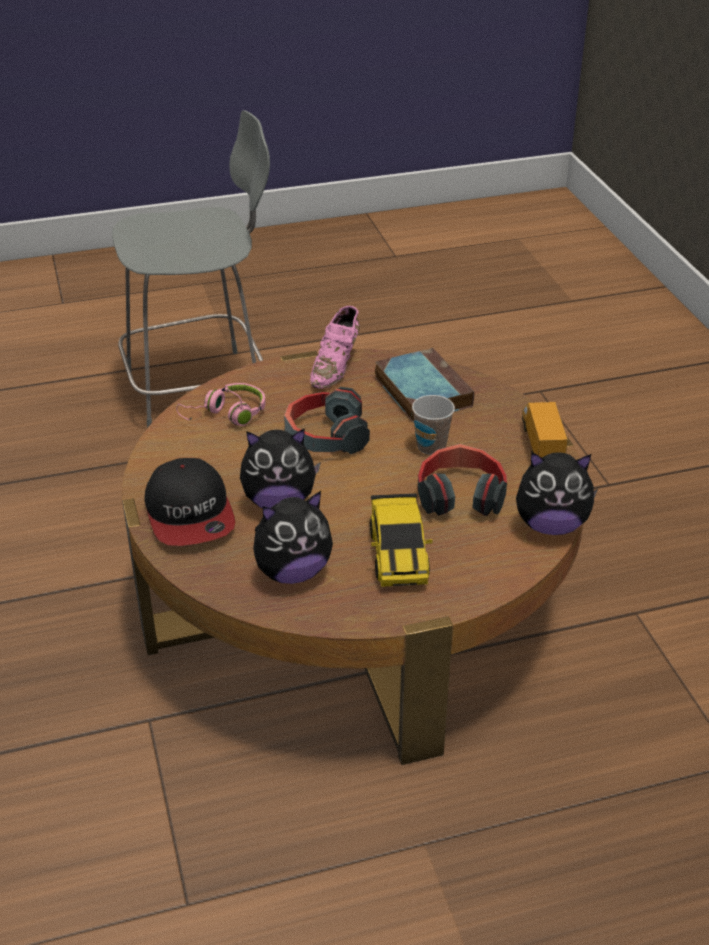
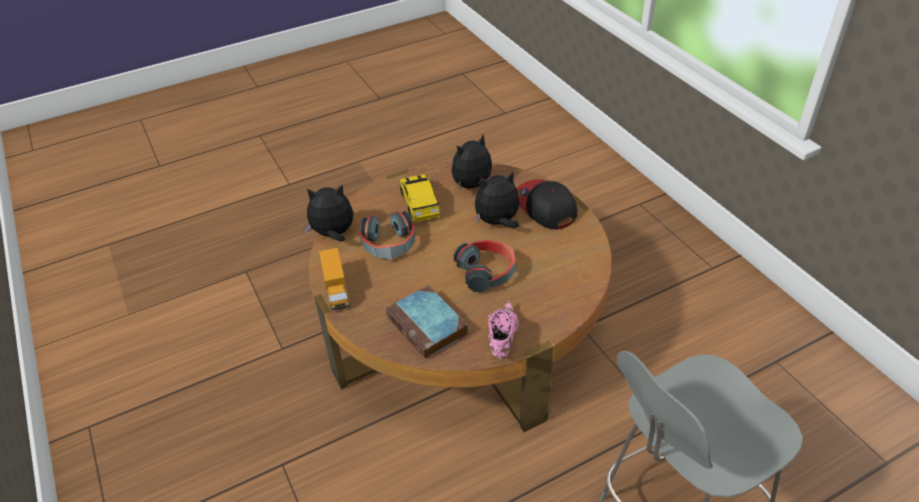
camera: 170 degrees right, 5 degrees up
(227, 415) = (563, 278): pink headphones -> none
(431, 446) = (412, 277): cup -> none

